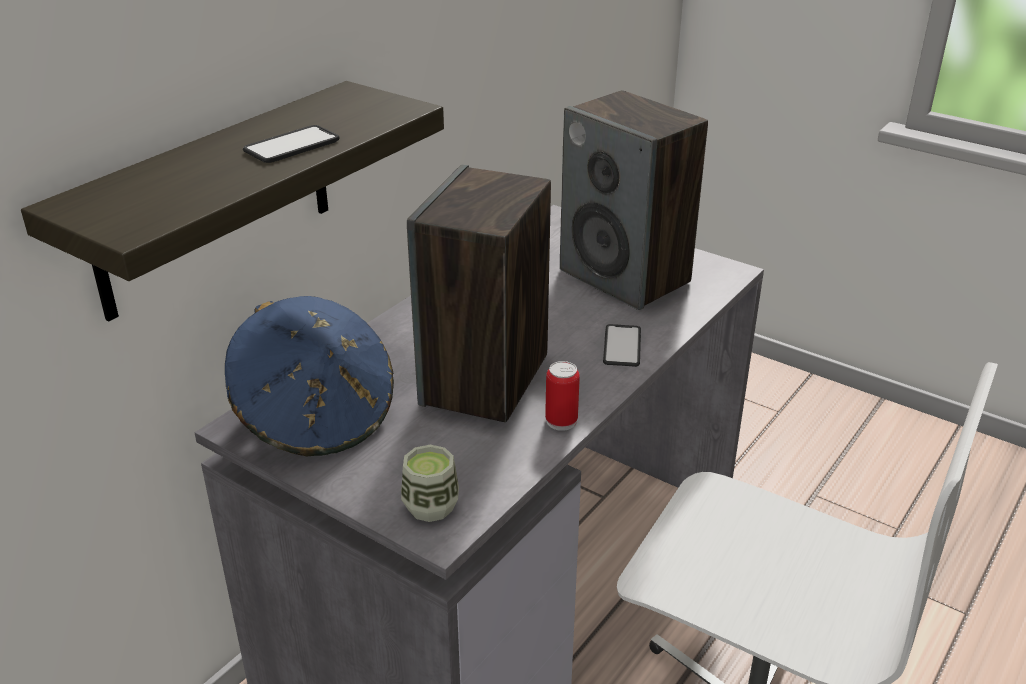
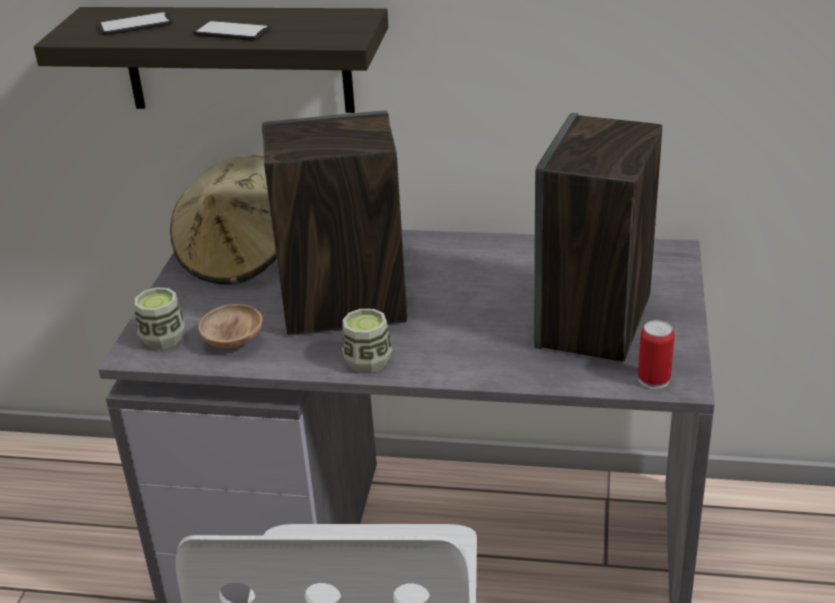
camera: 65 degrees right, 0 degrees up
(316, 417) = (240, 256): blue hat -> beige hat
(481, 459) = (233, 341): none -> brown bowl
(561, 421) = (312, 361): can -> can (653, 380)
(589, 391) = (368, 362): none -> cup
(622, 346) = (458, 357): phone -> phone (135, 25)

